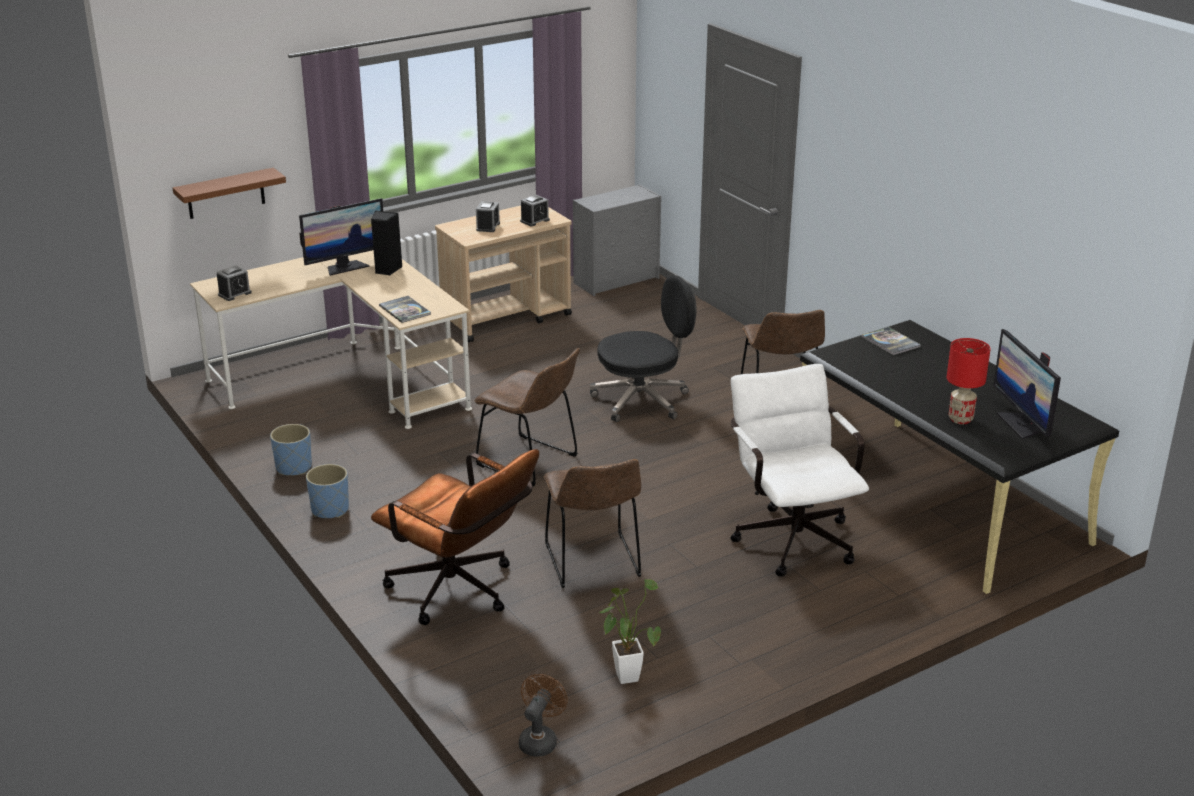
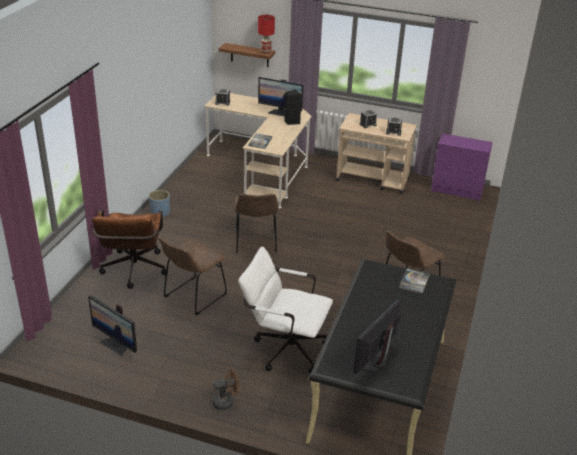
camera: 50 degrees right, 5 degrees up
(293, 467) = (181, 190): blue planter -> none
(540, 740) = (48, 341): brown fan -> brown fan (226, 402)
(617, 280) = (457, 191): grey dresser -> purple dresser
(626, 673) = (116, 344): potted plant -> monitor
(642, 400) = (351, 249): black office chair -> none
(791, 535) = (284, 348): white office chair -> white office chair turned 105 degrees counterclockwise
(960, 419) = (353, 337): red table lamp -> red table lamp (266, 51)

